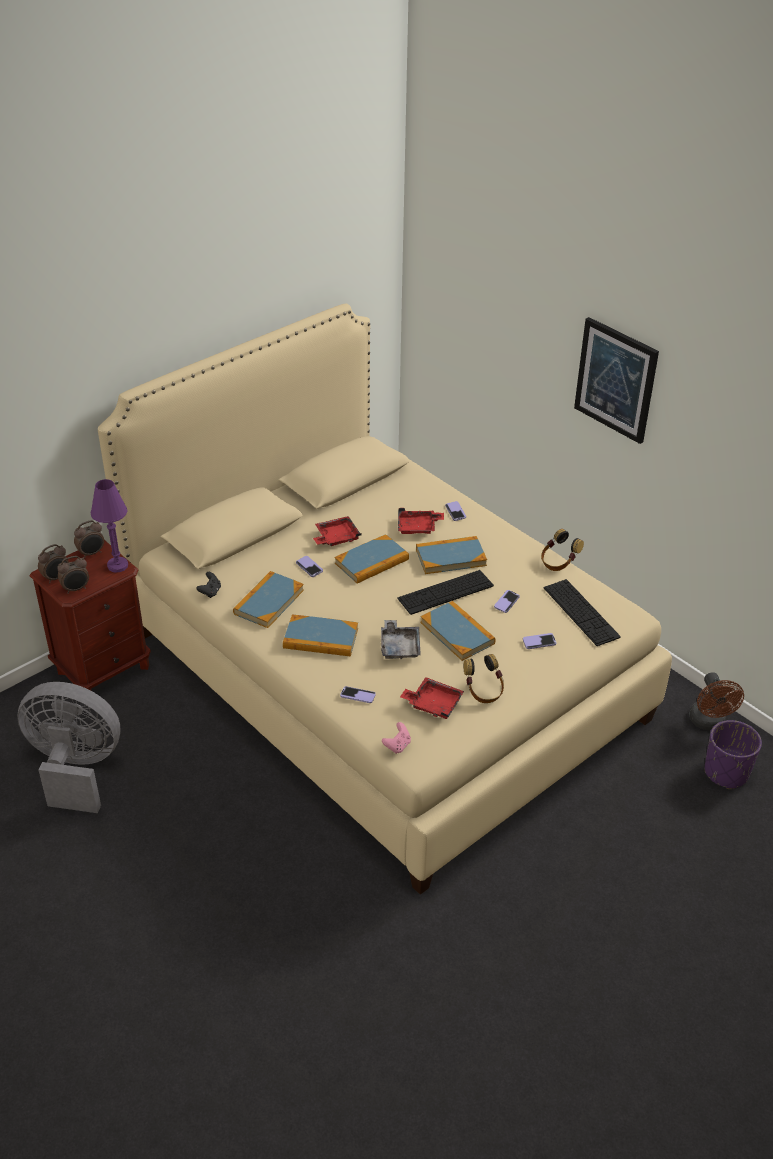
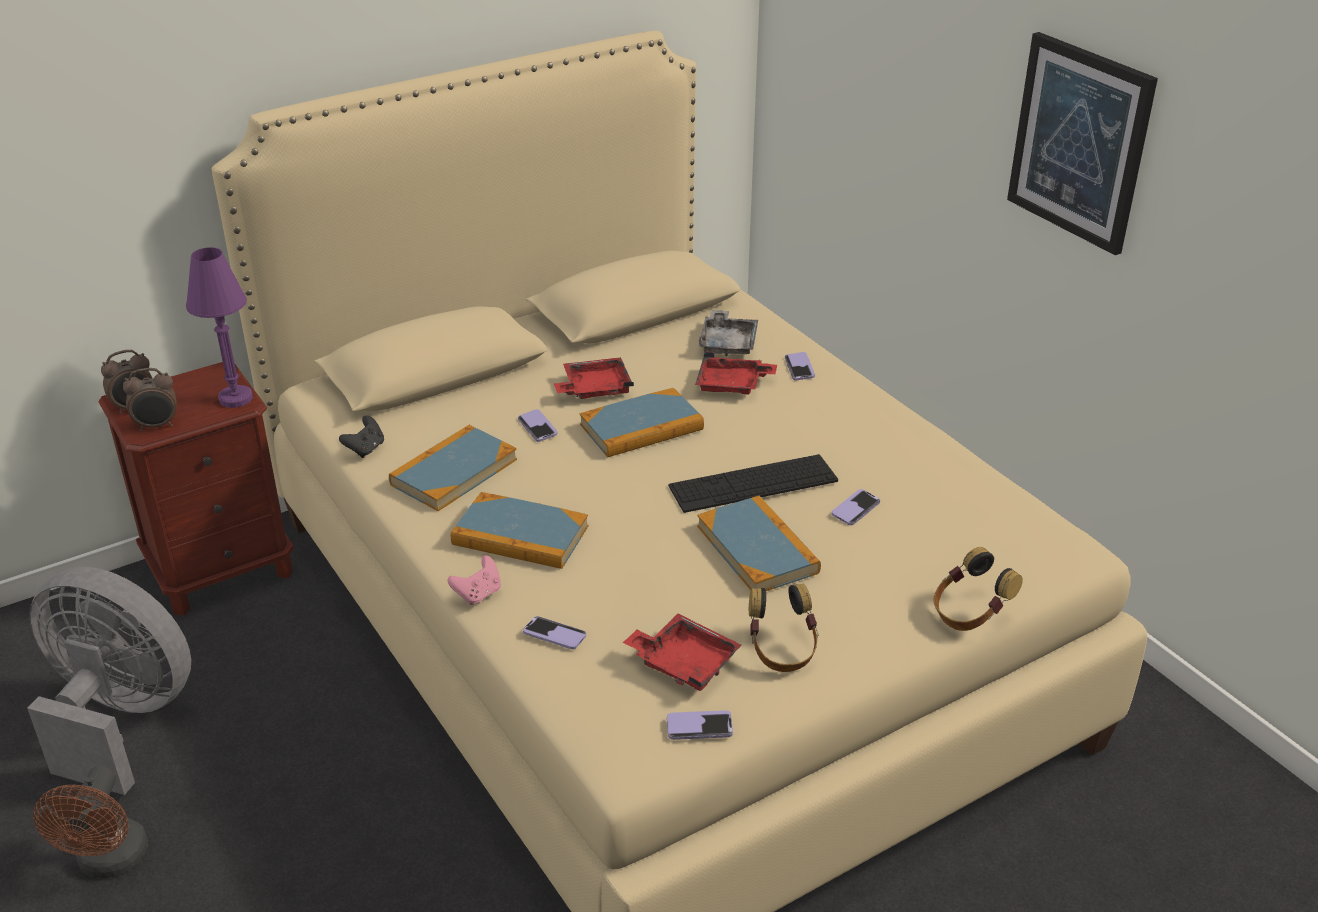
camera: 10 degrees right, 5 degrees down
(91, 553) = (204, 378): alarm clock -> none
(397, 746) = (600, 729): pink game controller -> pink game controller (478, 594)
(399, 646) = (650, 561): grey tray -> grey tray (728, 343)
(450, 557) = (775, 432): book -> none
(539, 642) = (900, 578): phone -> phone (699, 727)
(558, 562) = (958, 456): headphones -> headphones (969, 614)
(581, 612) = (985, 537): keyboard -> none
(709, 723) = (1210, 765): brown fan -> brown fan (109, 863)
(726, 772) = (1237, 858): purple planter -> none

